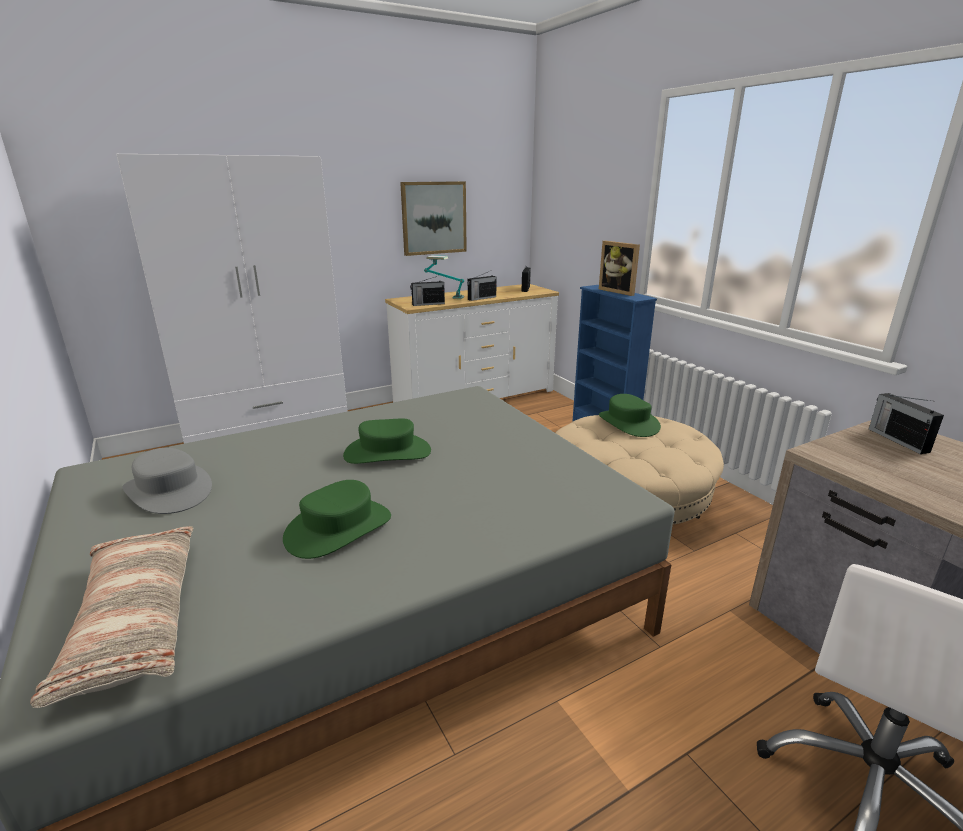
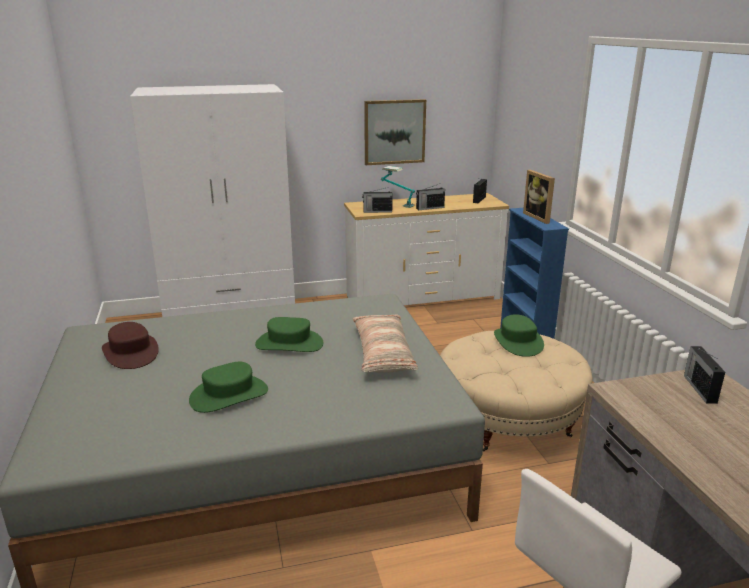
camera: 15 degrees right, 0 degrees up
(134, 621) = (88, 432): pillow -> pillow (382, 353)
(169, 490) = (131, 352): grey hat -> brown hat

